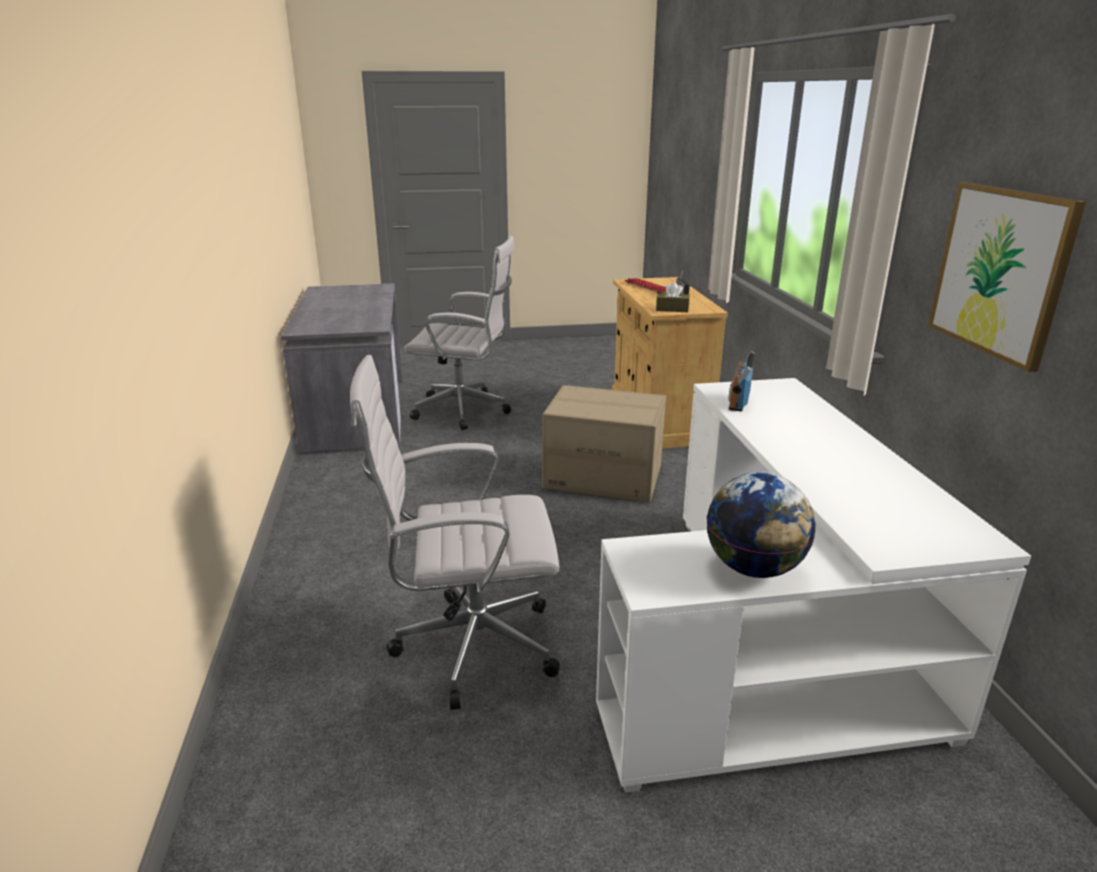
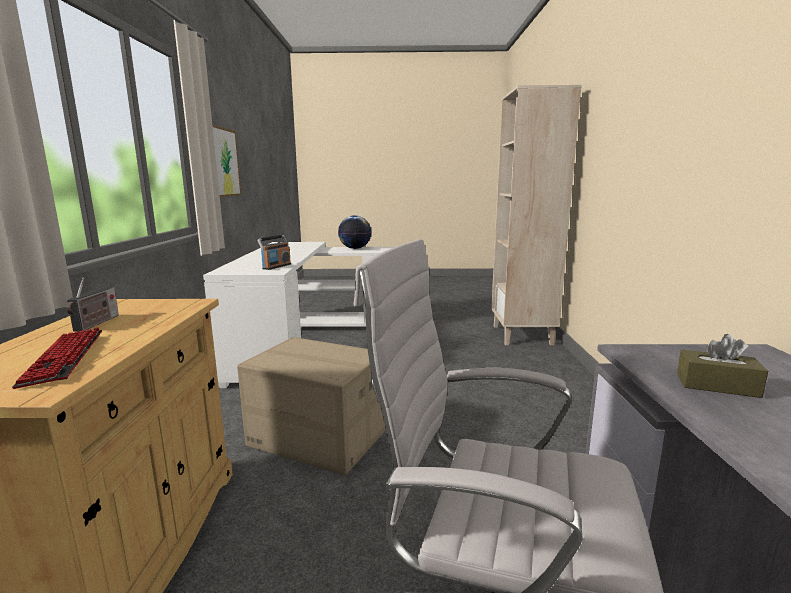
camera: 170 degrees left, 10 degrees down
(287, 720) = (522, 335): none -> beige bookcase
(468, 647) = (451, 347): white office chair -> none
(672, 309) = (168, 305): brown tissue box -> brown tissue box (717, 385)

